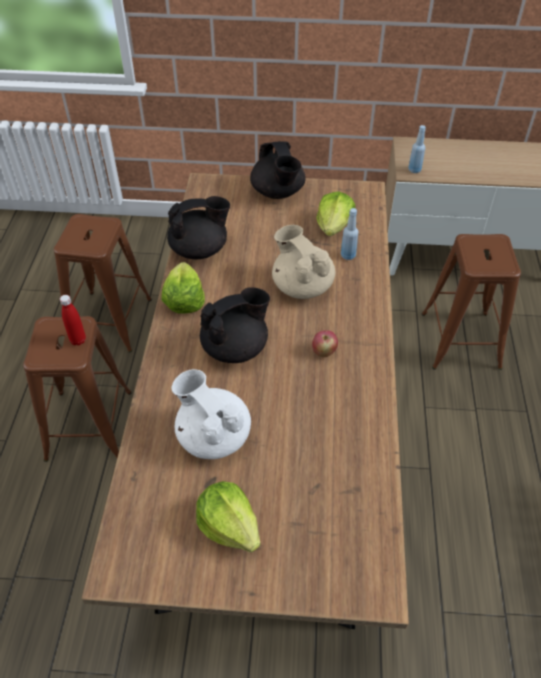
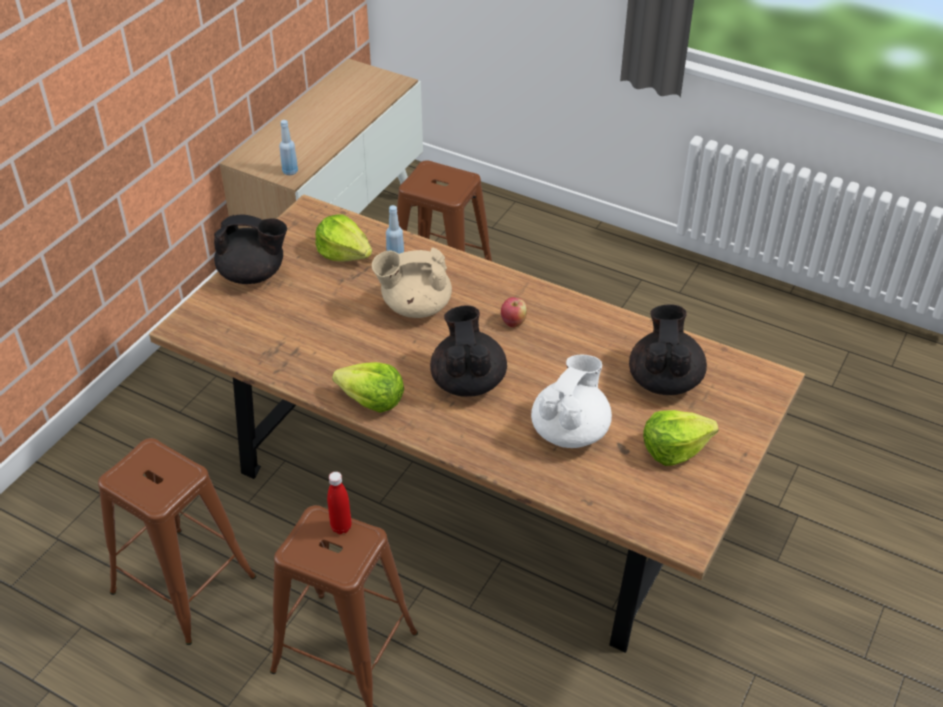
camera: 65 degrees left, 5 degrees down
(200, 250) = (299, 365): black teapot -> black teapot (664, 380)
(213, 436) = (570, 431): white teapot -> white teapot turned 135 degrees clockwise

